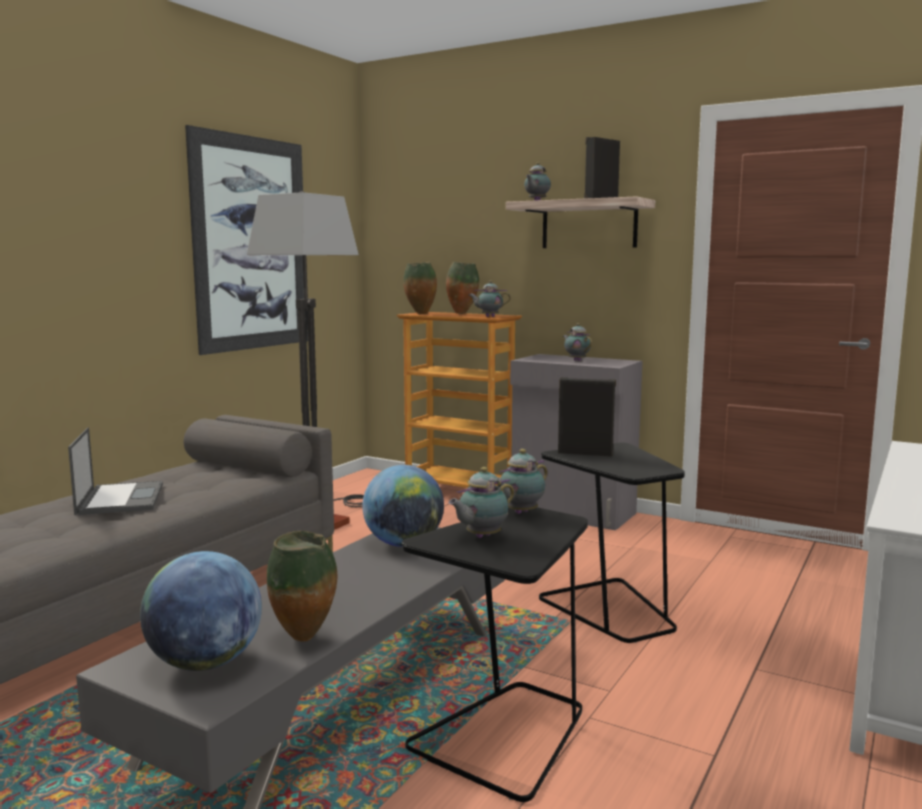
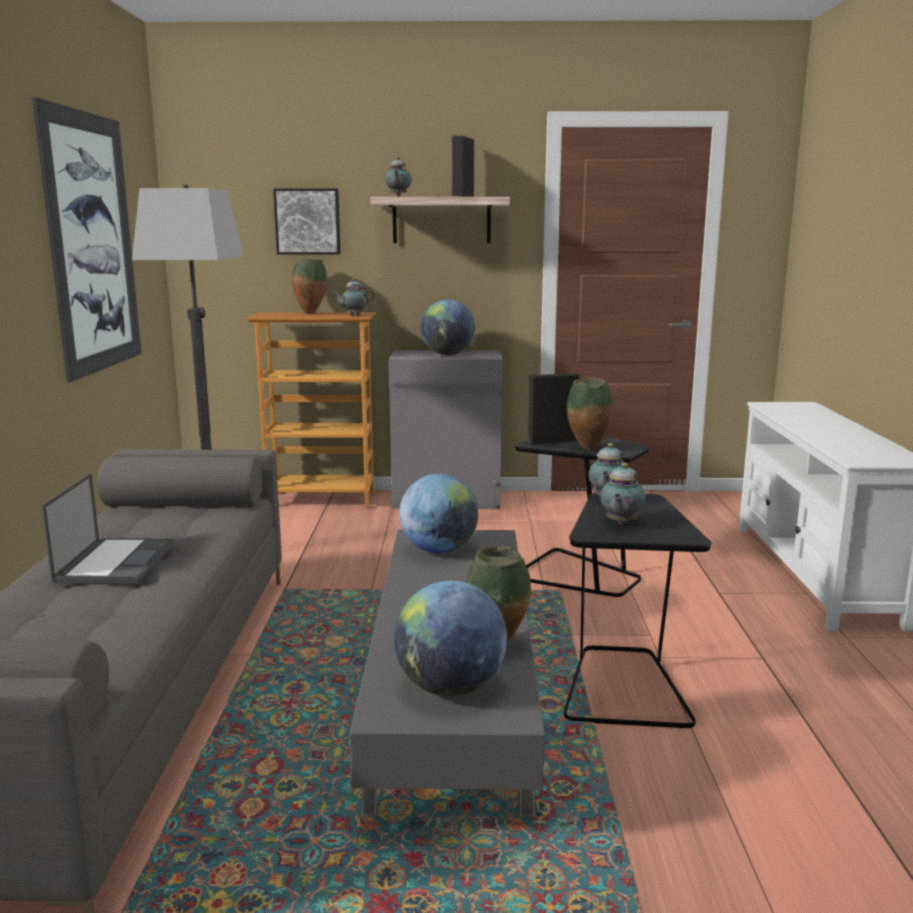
camera: 30 degrees left, 5 degrees up
(120, 498) = (116, 561): laptop -> laptop turned 45 degrees clockwise
(420, 314) = (271, 316): vase -> vase (588, 450)
(470, 228) = (308, 221): none -> picture
(576, 360) = (447, 354): teapot -> globe

